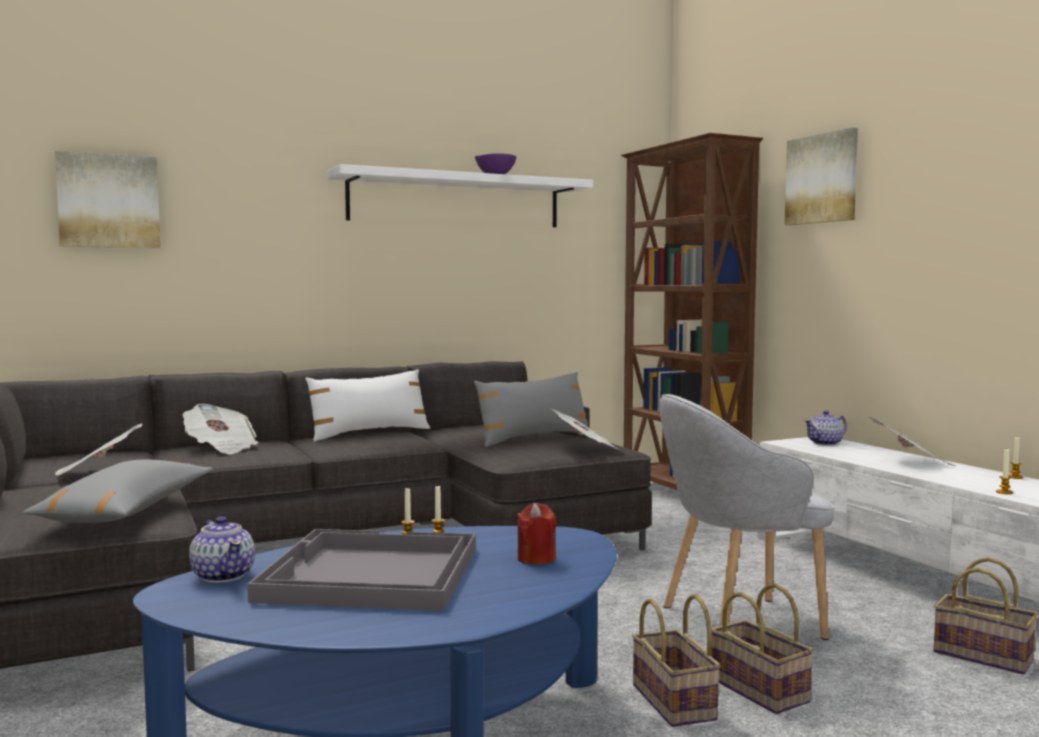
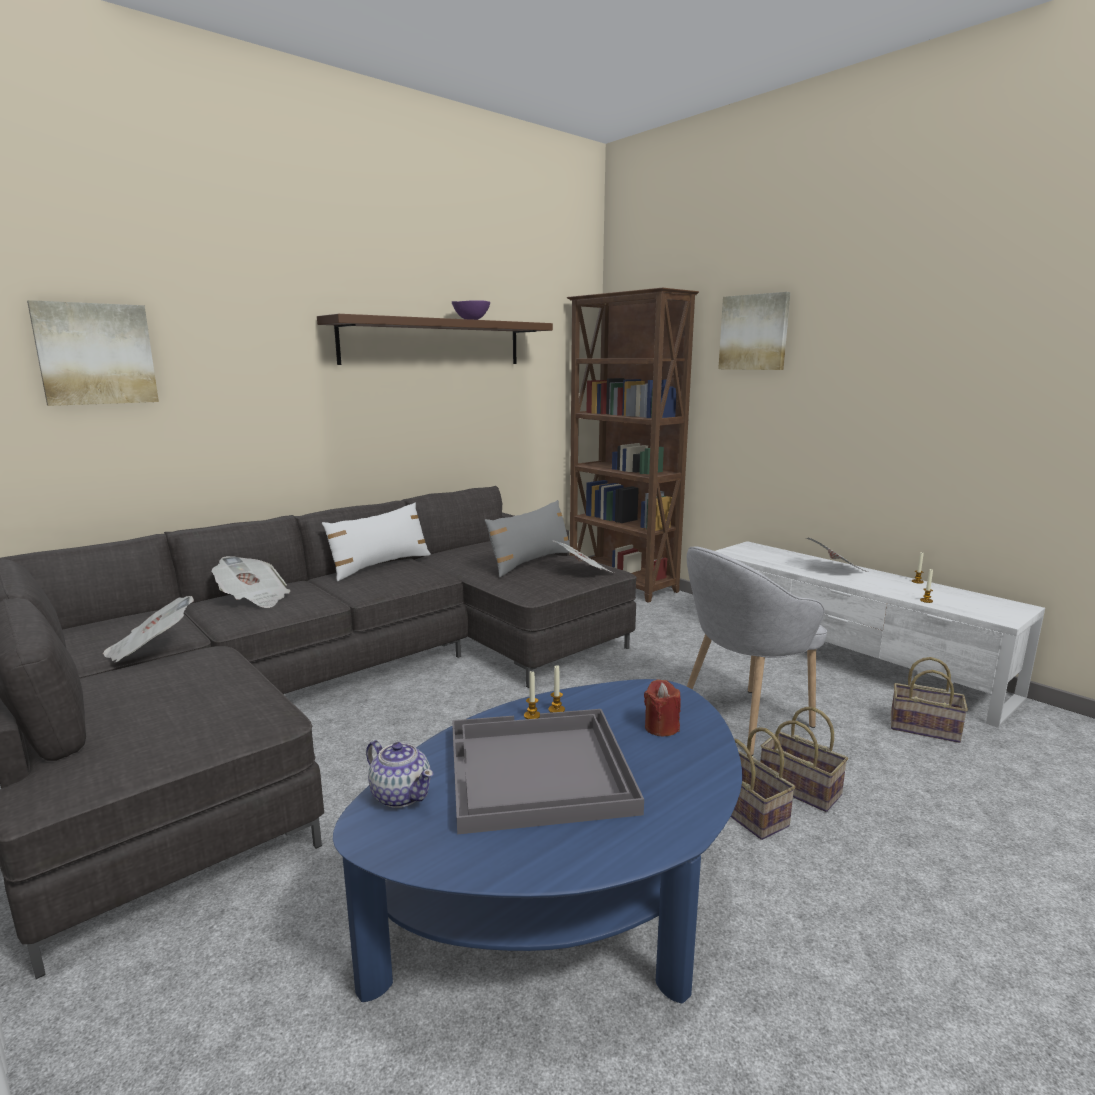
camera: 15 degrees left, 10 degrees up
(127, 511) = (228, 707): grey pillow -> none
(456, 201) = (434, 342): white shelf -> brown shelf
(825, 443) = (758, 551): teapot -> none

